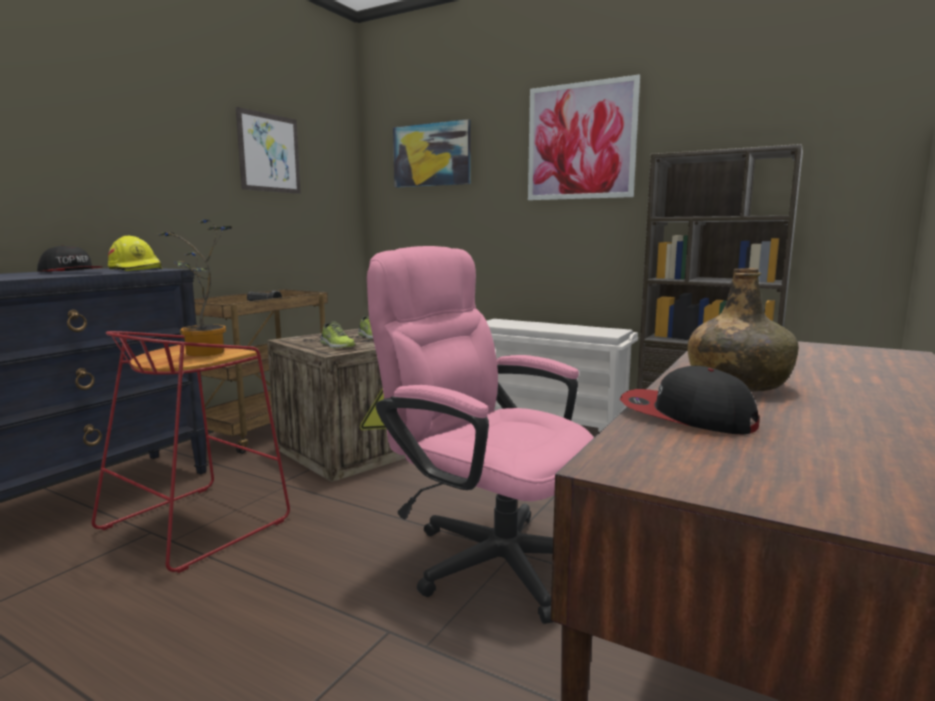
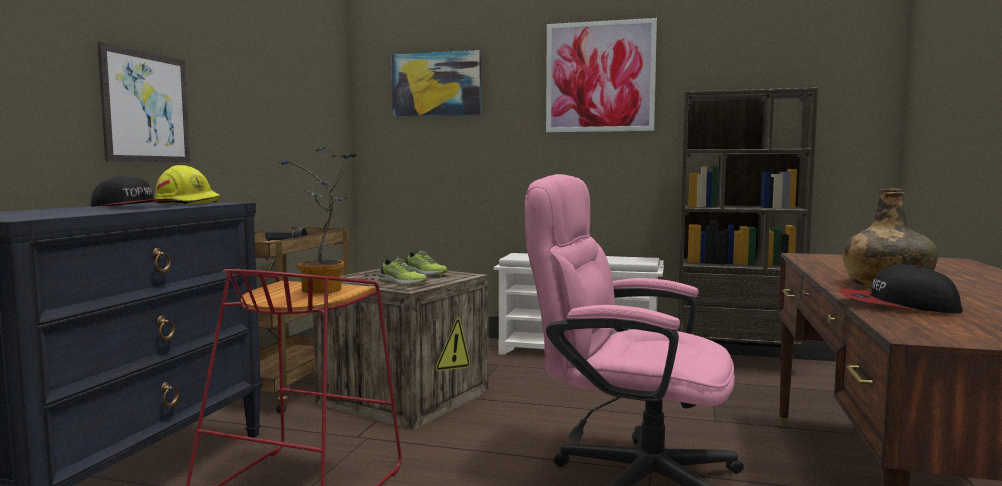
camera: 15 degrees left, 5 degrees down
(269, 153) = (276, 77): picture -> picture (146, 107)

